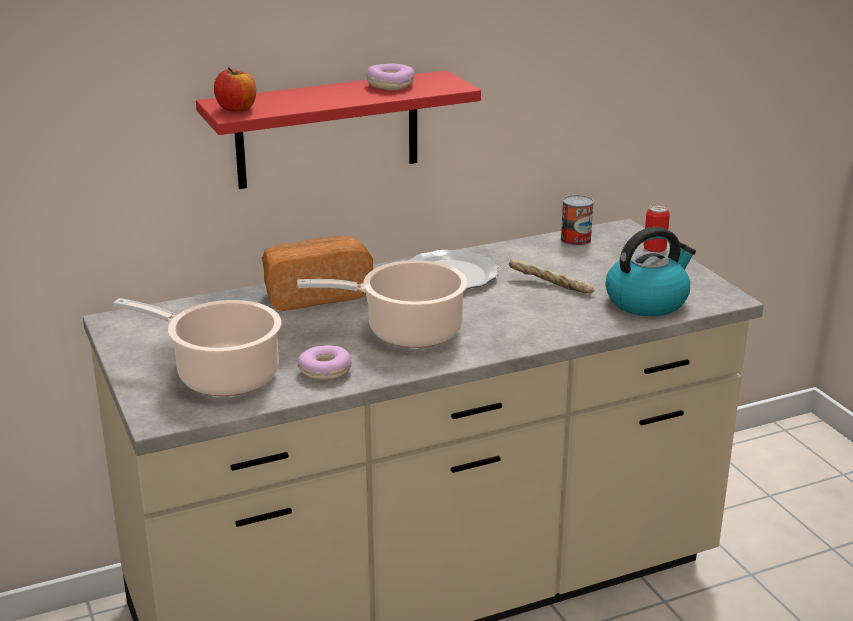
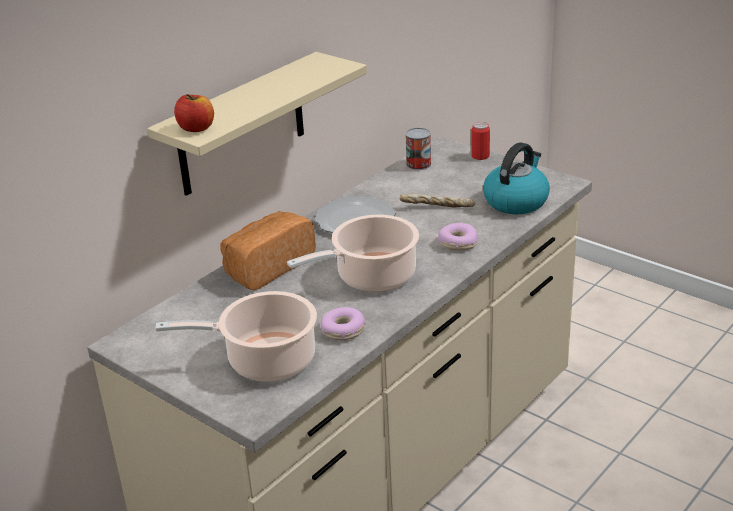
camera: 25 degrees left, 5 degrees up
(328, 130) = (241, 125): red shelf -> beige shelf
(390, 85) = (291, 76): donut -> donut (457, 243)

